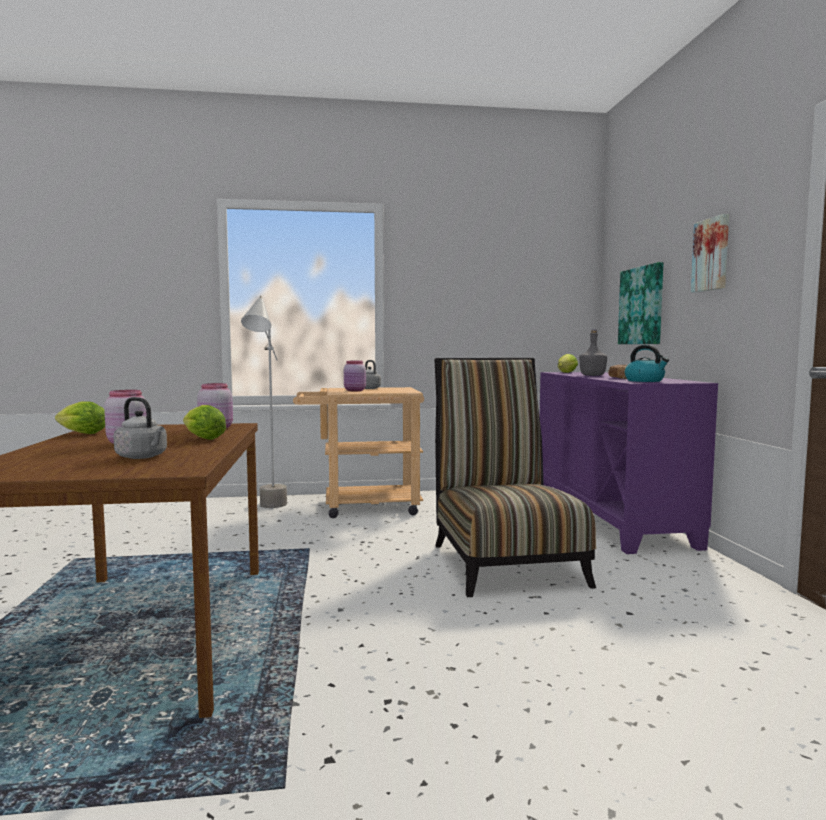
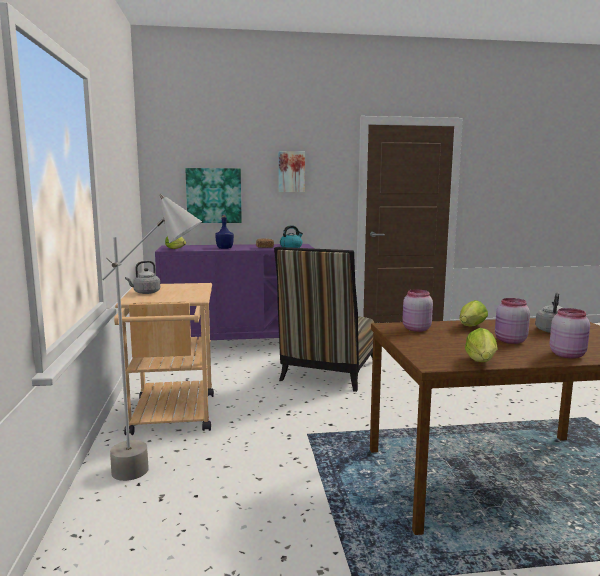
camera: 90 degrees left, 5 degrees up
(355, 390) = (179, 295): pink jar -> pink jar (568, 355)
(504, 560) = (328, 373): chair -> chair turned 60 degrees counterclockwise
(592, 375) = (225, 248): grey bottle -> blue bottle

